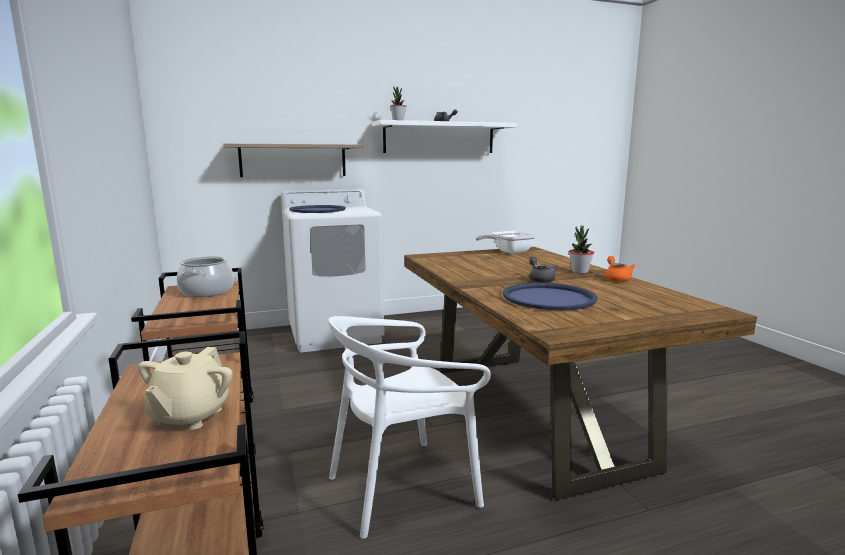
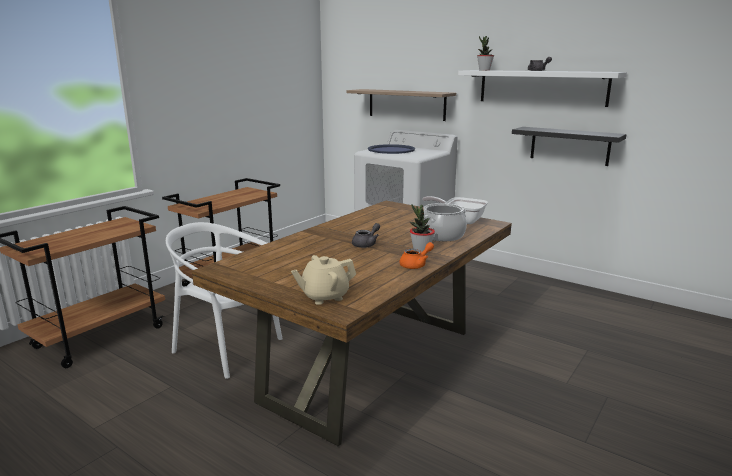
camera: 55 degrees right, 5 degrees up
(189, 416) = (76, 239): beige teapot -> beige teapot (324, 296)
(206, 291) = (245, 194): cooking pot -> cooking pot (442, 235)
(466, 188) = (569, 146): none -> black shelf
(548, 298) = (308, 254): blue tray -> none

